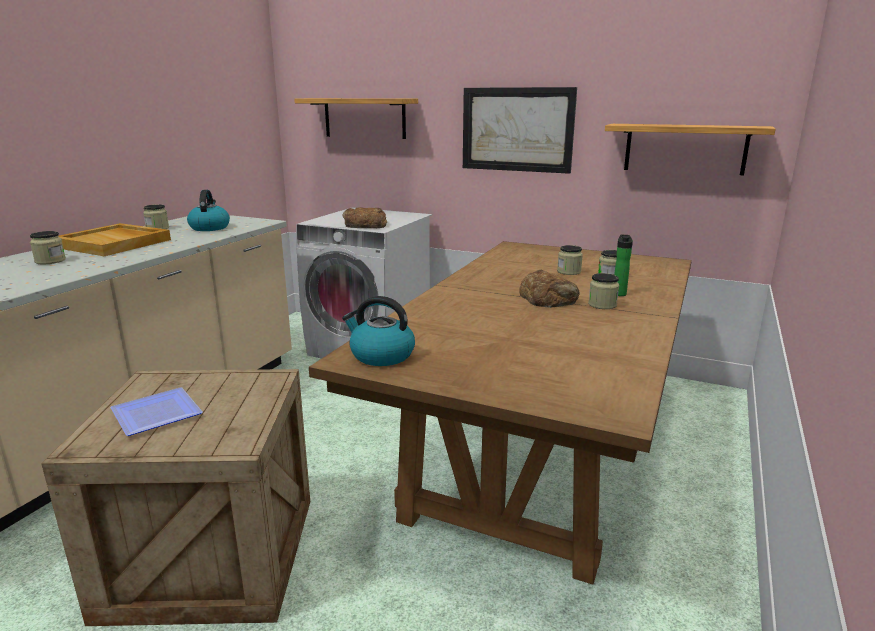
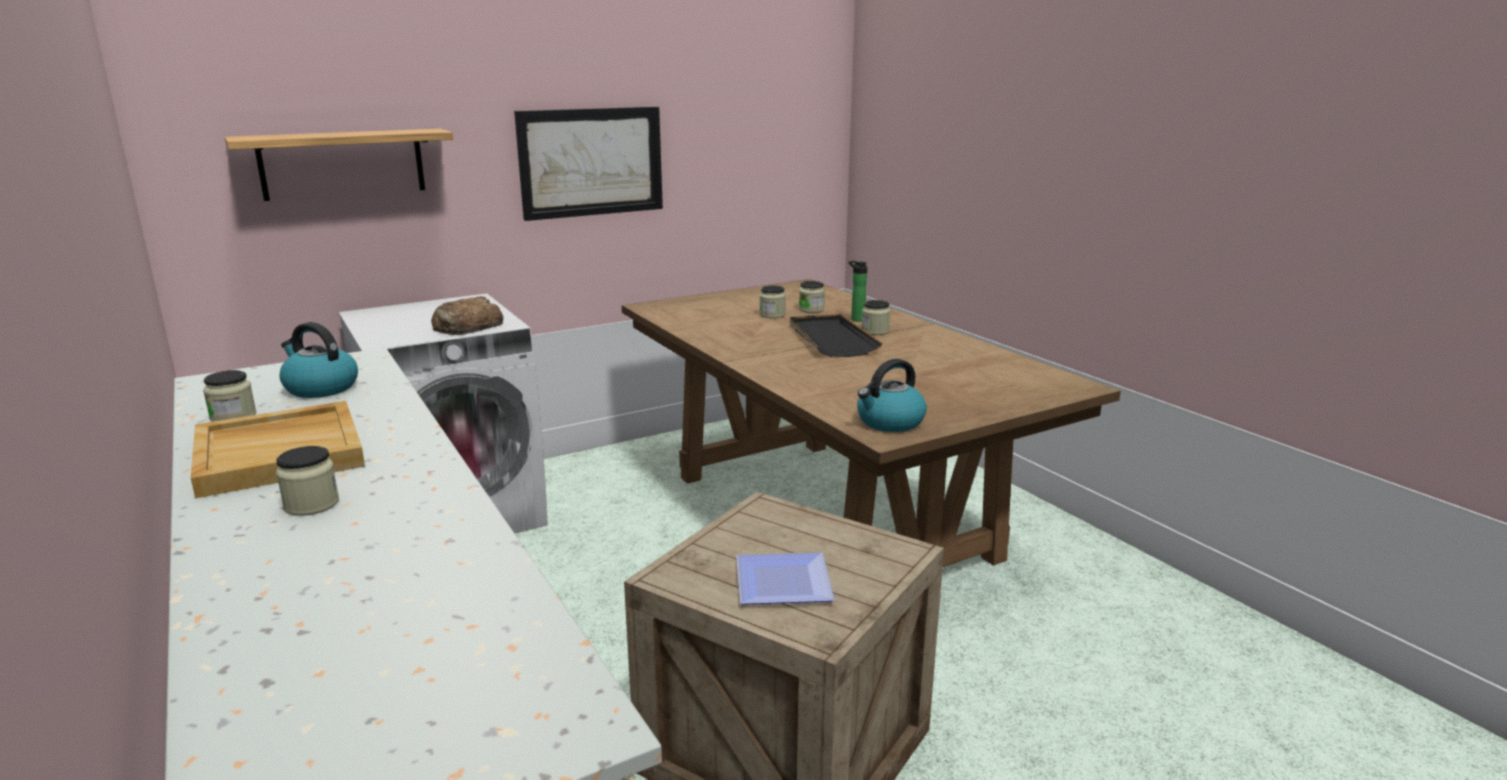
camera: 55 degrees left, 0 degrees up
(548, 298) = (831, 339): bread -> black tray
(685, 148) = (767, 167): shelf -> none

